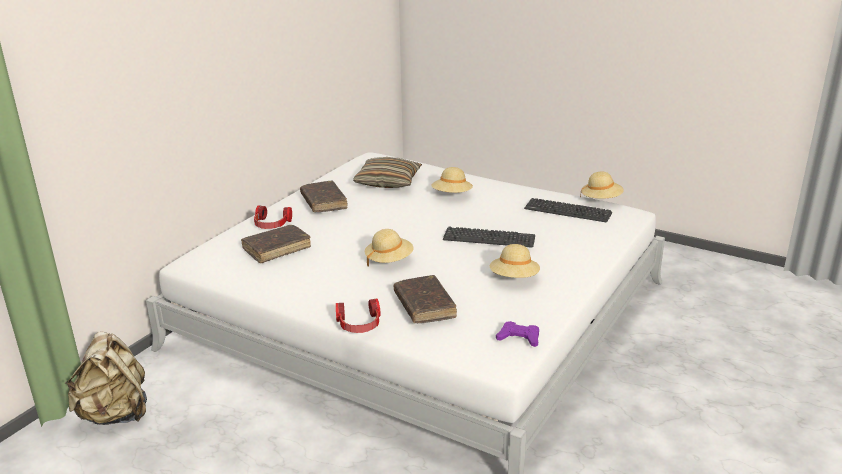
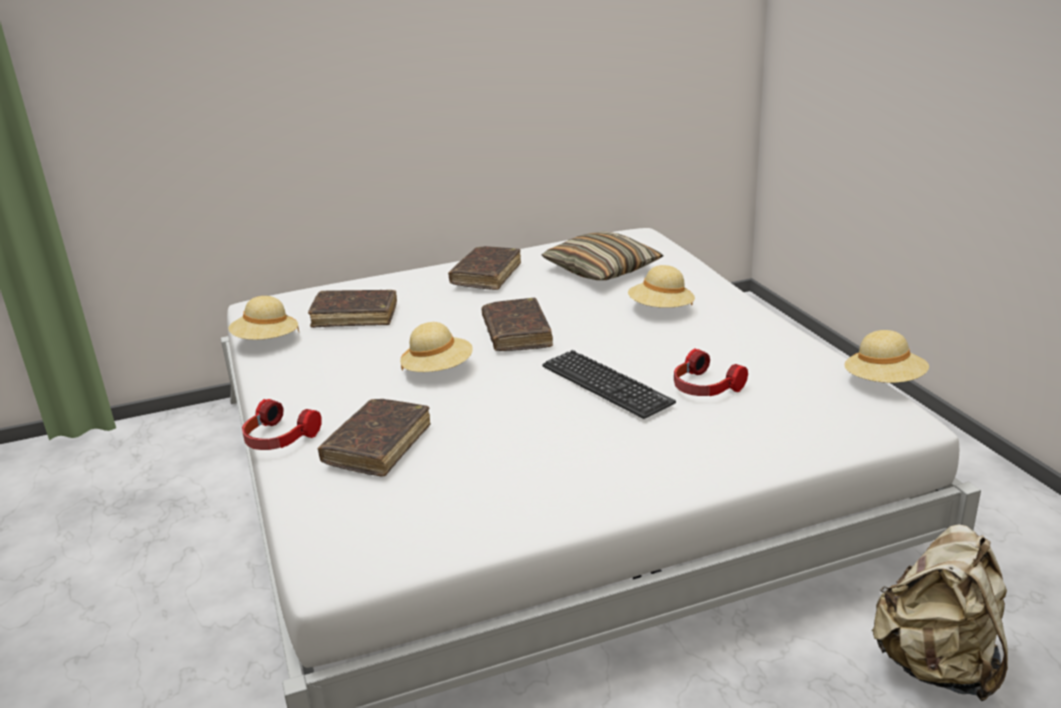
camera: 40 degrees right, 0 degrees up
(115, 414) = (117, 454): beige backpack -> beige backpack (937, 665)
(271, 225) = (396, 287): headphones -> headphones (704, 388)
(399, 228) = (516, 334): none -> brown book
(514, 278) = (550, 454): beige hat -> beige hat (266, 341)
(519, 338) = (412, 542): purple game controller -> none
(567, 211) = (794, 383): keyboard -> none

